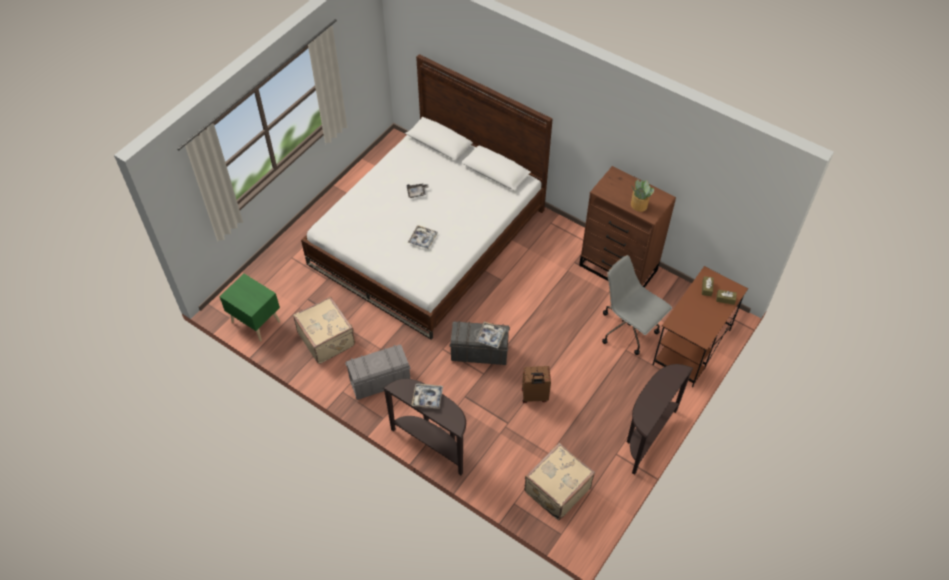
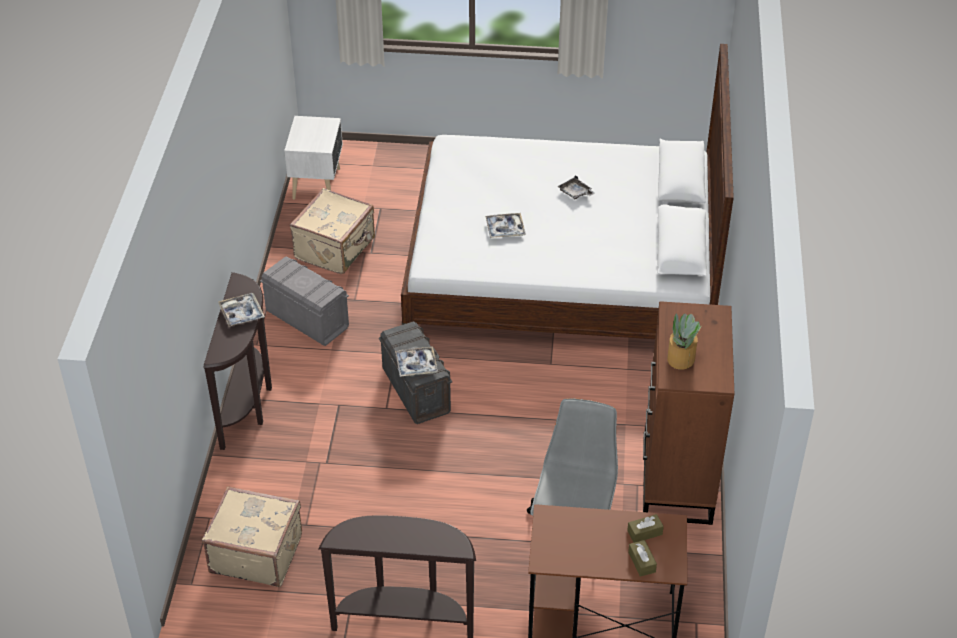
camera: 60 degrees right, 10 degrees down
(256, 321) = (318, 183): green nightstand -> white nightstand
(534, 396) = (387, 473): brown suitcase -> none

